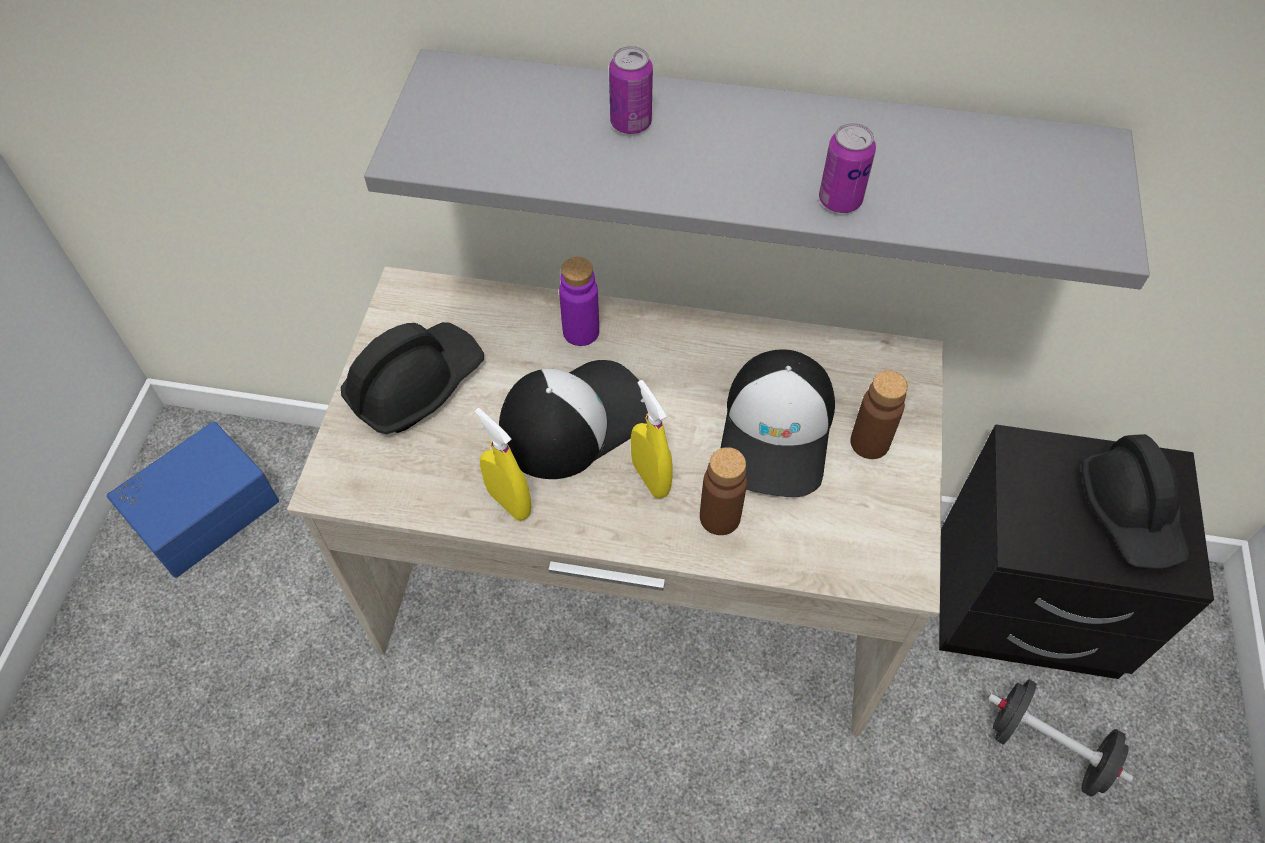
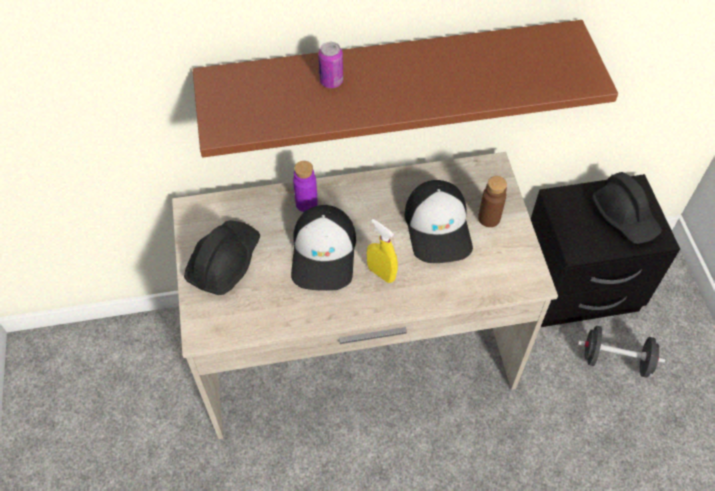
camera: 20 degrees left, 0 degrees up
(202, 510) = (65, 390): blue storage box -> none
(509, 502) = (309, 311): yellow spray bottle -> none
(573, 419) = (324, 254): cap -> cap turned 150 degrees clockwise
(719, 517) = (427, 282): brown bottle -> none
(757, 146) = (390, 74): grey shelf -> brown shelf
(840, 200) = (457, 95): can -> none

